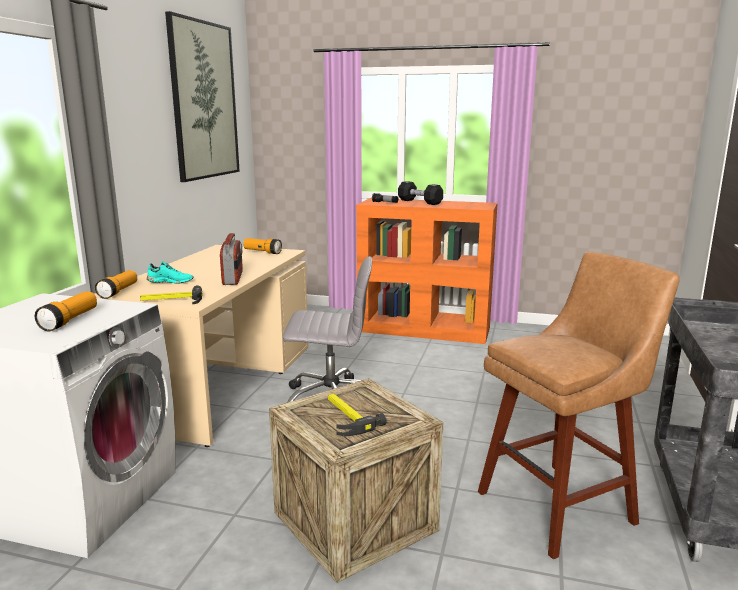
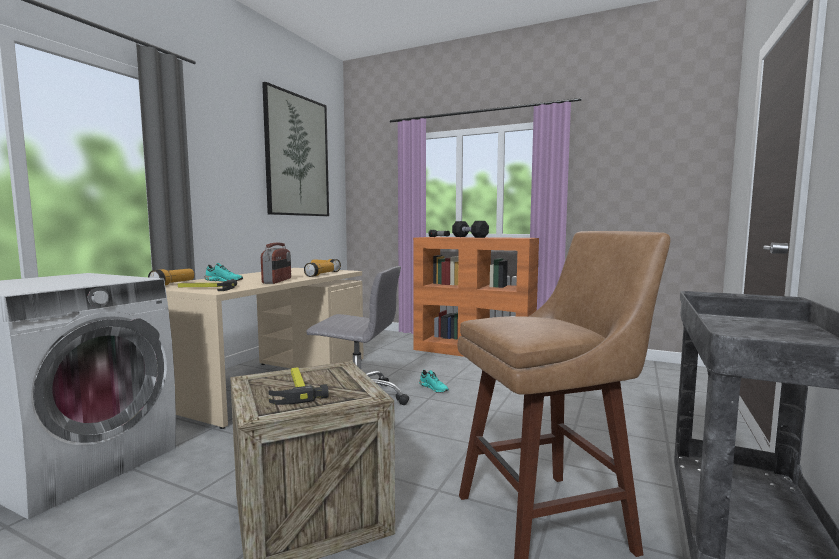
camera: 10 degrees right, 10 degrees down
(70, 321) = (68, 283): flashlight -> flashlight (320, 275)
(403, 381) = (434, 388): none -> turquoise shoe

